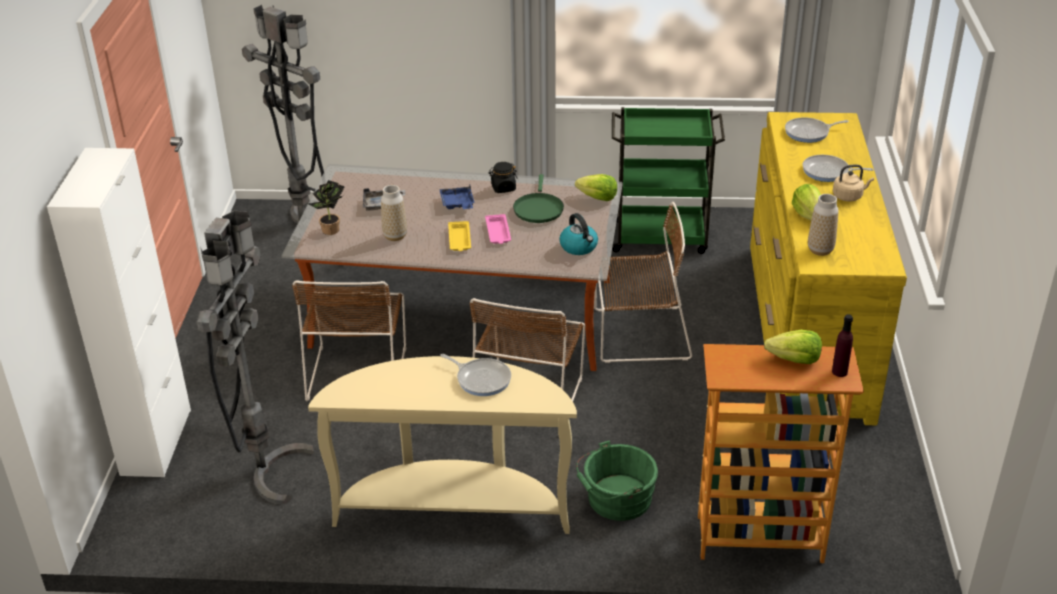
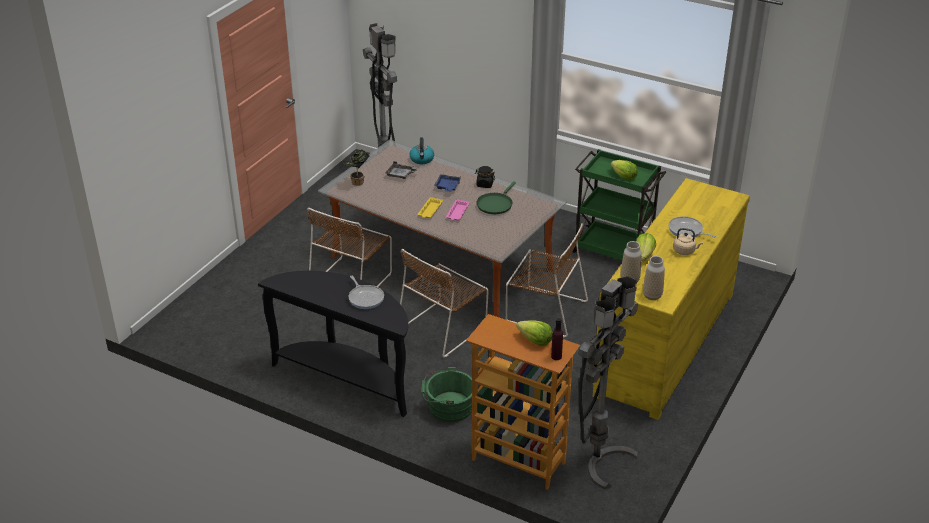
camera: 25 degrees right, 0 degrees up
(156, 442) = (210, 285): white cabinet -> none
(267, 471) = (259, 322): grey floor lamp -> grey floor lamp (600, 460)
(395, 236) = (392, 197): vase -> vase (652, 296)
(453, 507) = (348, 378): beige console table -> black console table
(579, 247) = (500, 236): kettle -> kettle (422, 159)
(597, 198) = (540, 207): lettuce -> lettuce (623, 177)
(809, 133) = (700, 200): frying pan -> none

